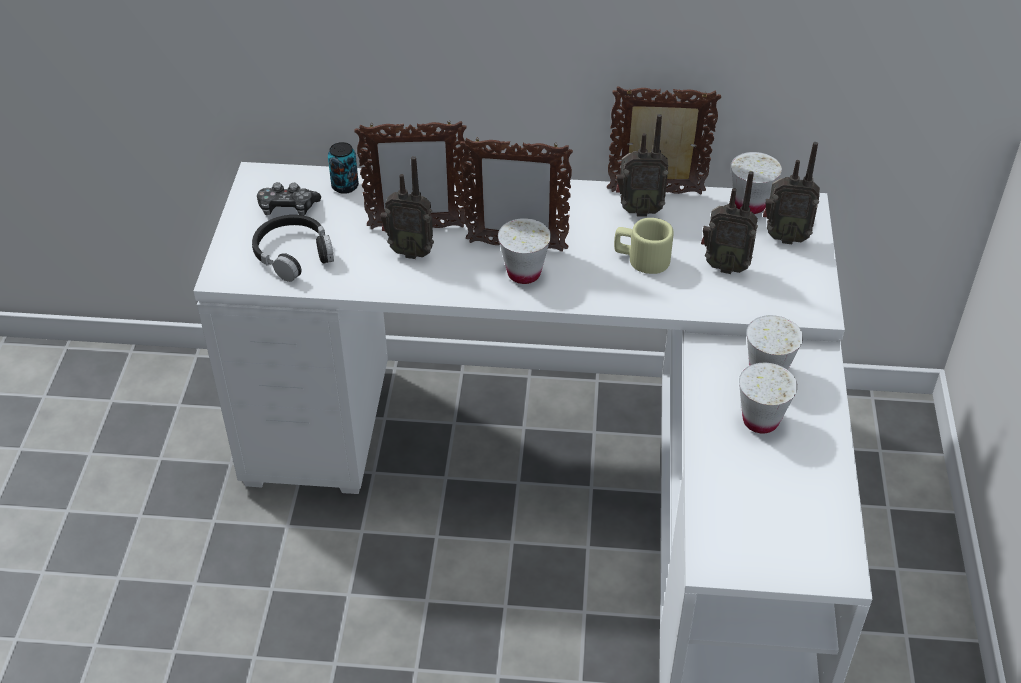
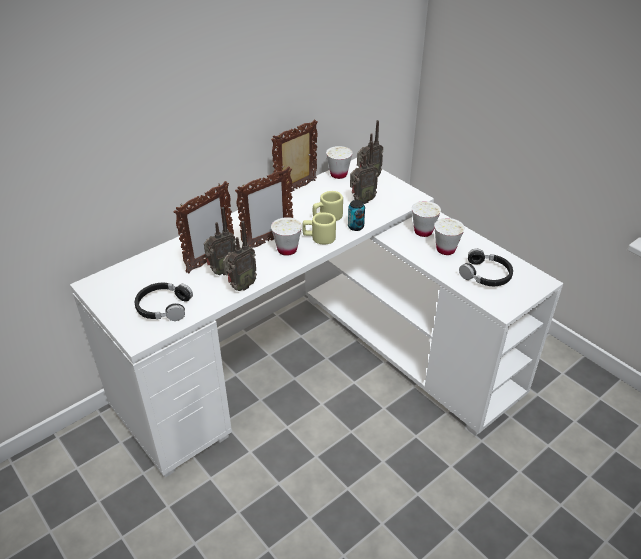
camera: 45 degrees left, 5 degrees down
(287, 208) = (129, 289): game controller -> none
(345, 186) = (147, 263): can -> can (355, 227)
(587, 282) = (319, 237): none -> beige mug
(638, 210) = (298, 199): radio -> radio (240, 287)
(764, 498) = (486, 275): none -> black headphones

